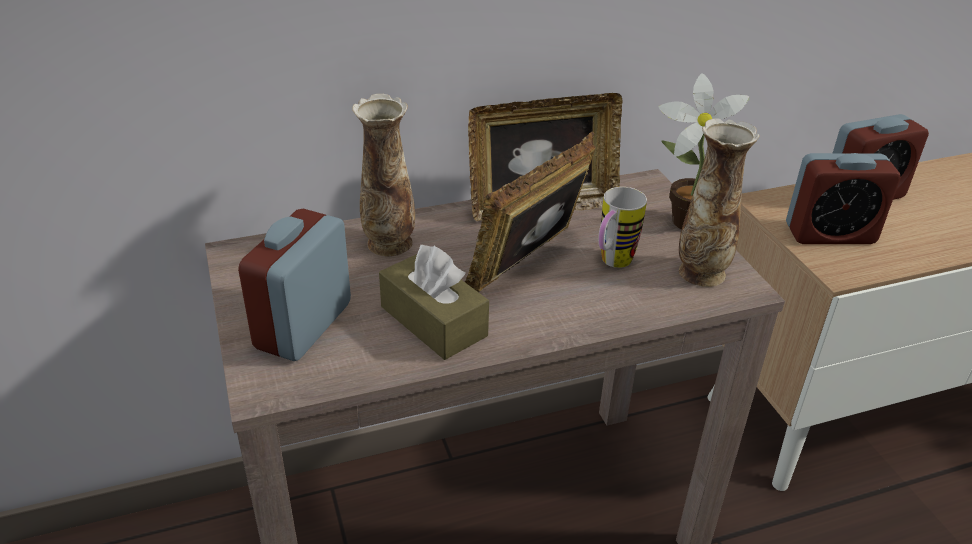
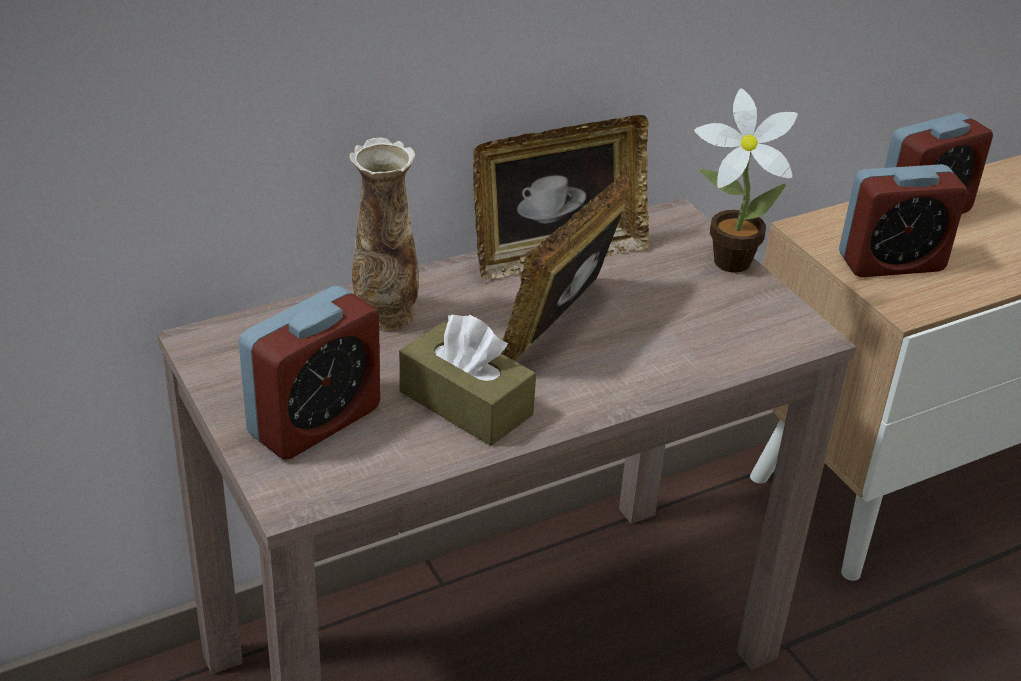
camera: 10 degrees left, 0 degrees up
(304, 325) = (314, 421): alarm clock -> alarm clock turned 150 degrees counterclockwise
(611, 264) = (654, 319): mug -> none
(701, 272) = (758, 320): vase -> none

